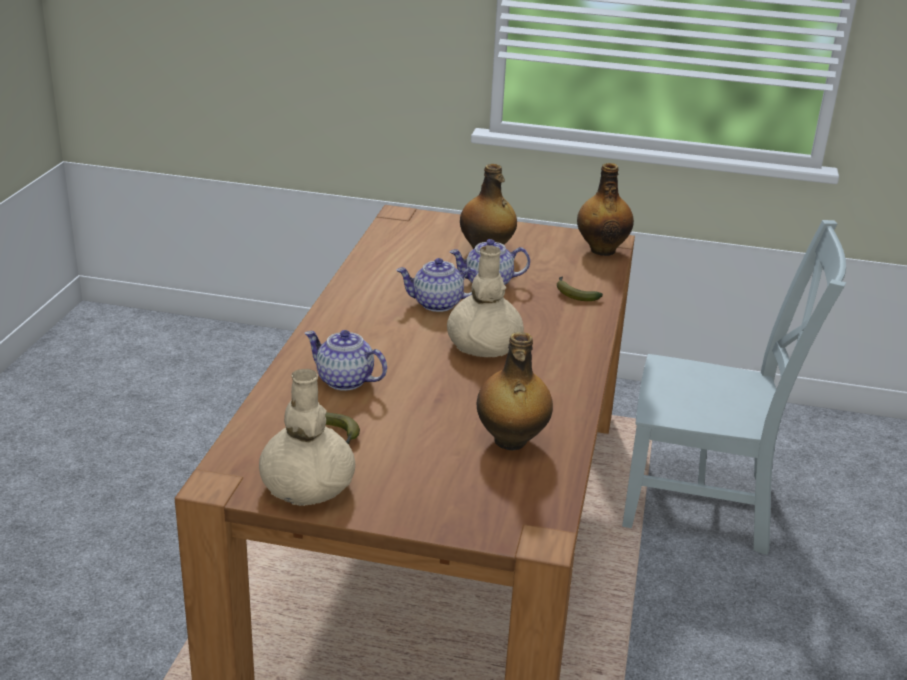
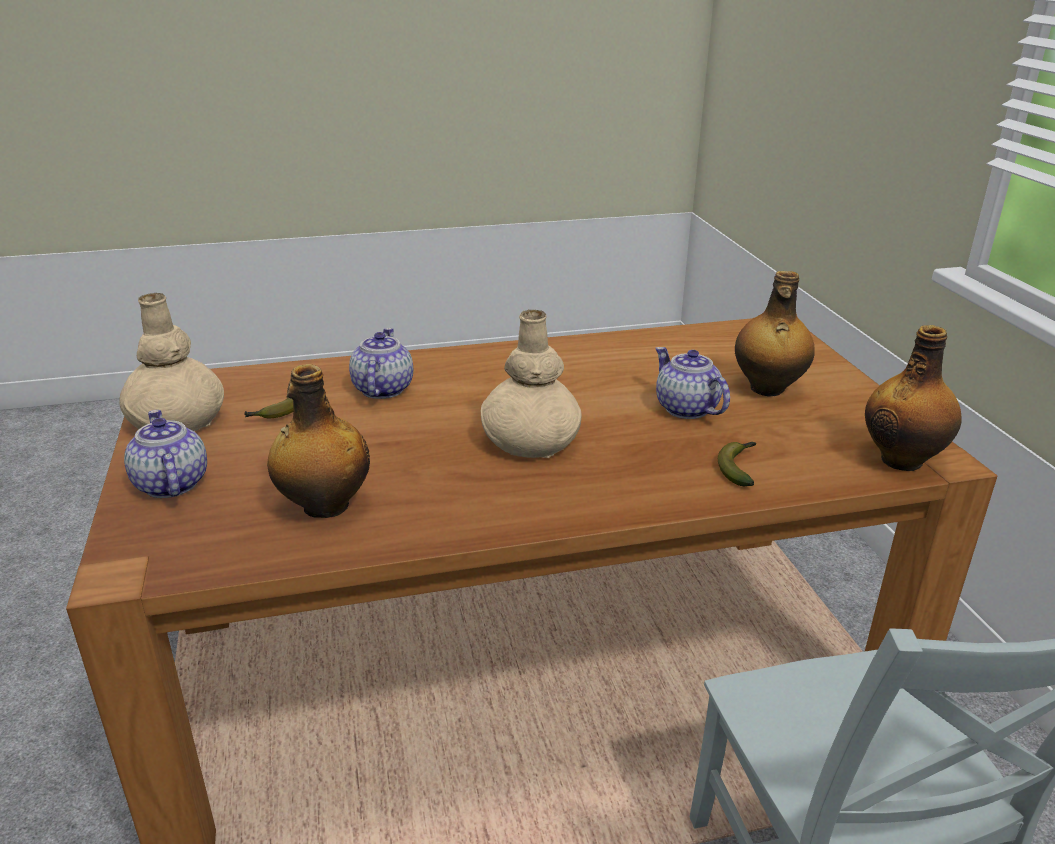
camera: 65 degrees right, 0 degrees up
(437, 304) = (596, 393): teapot -> teapot (170, 484)

